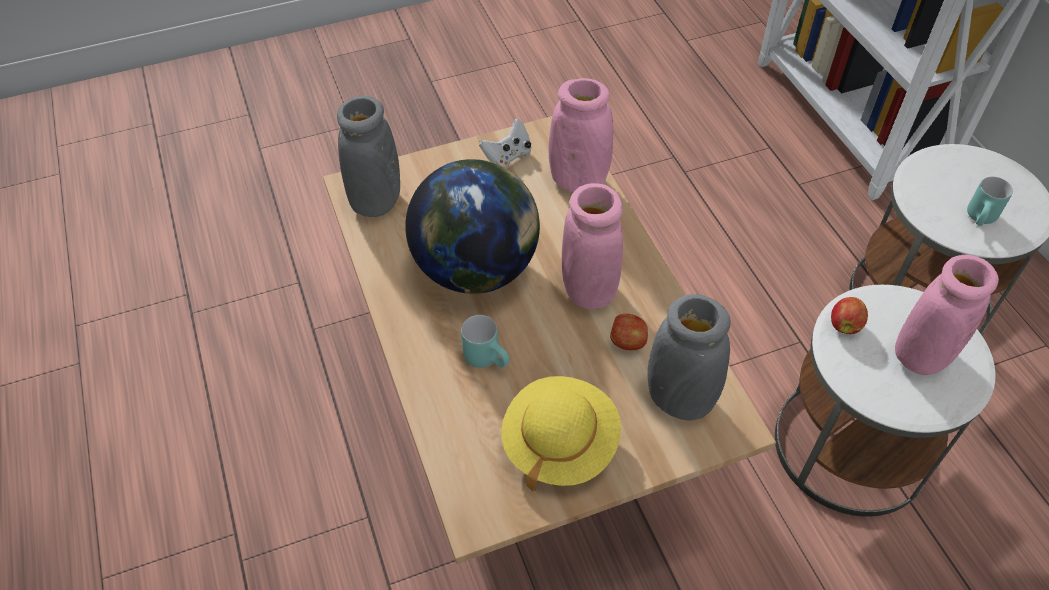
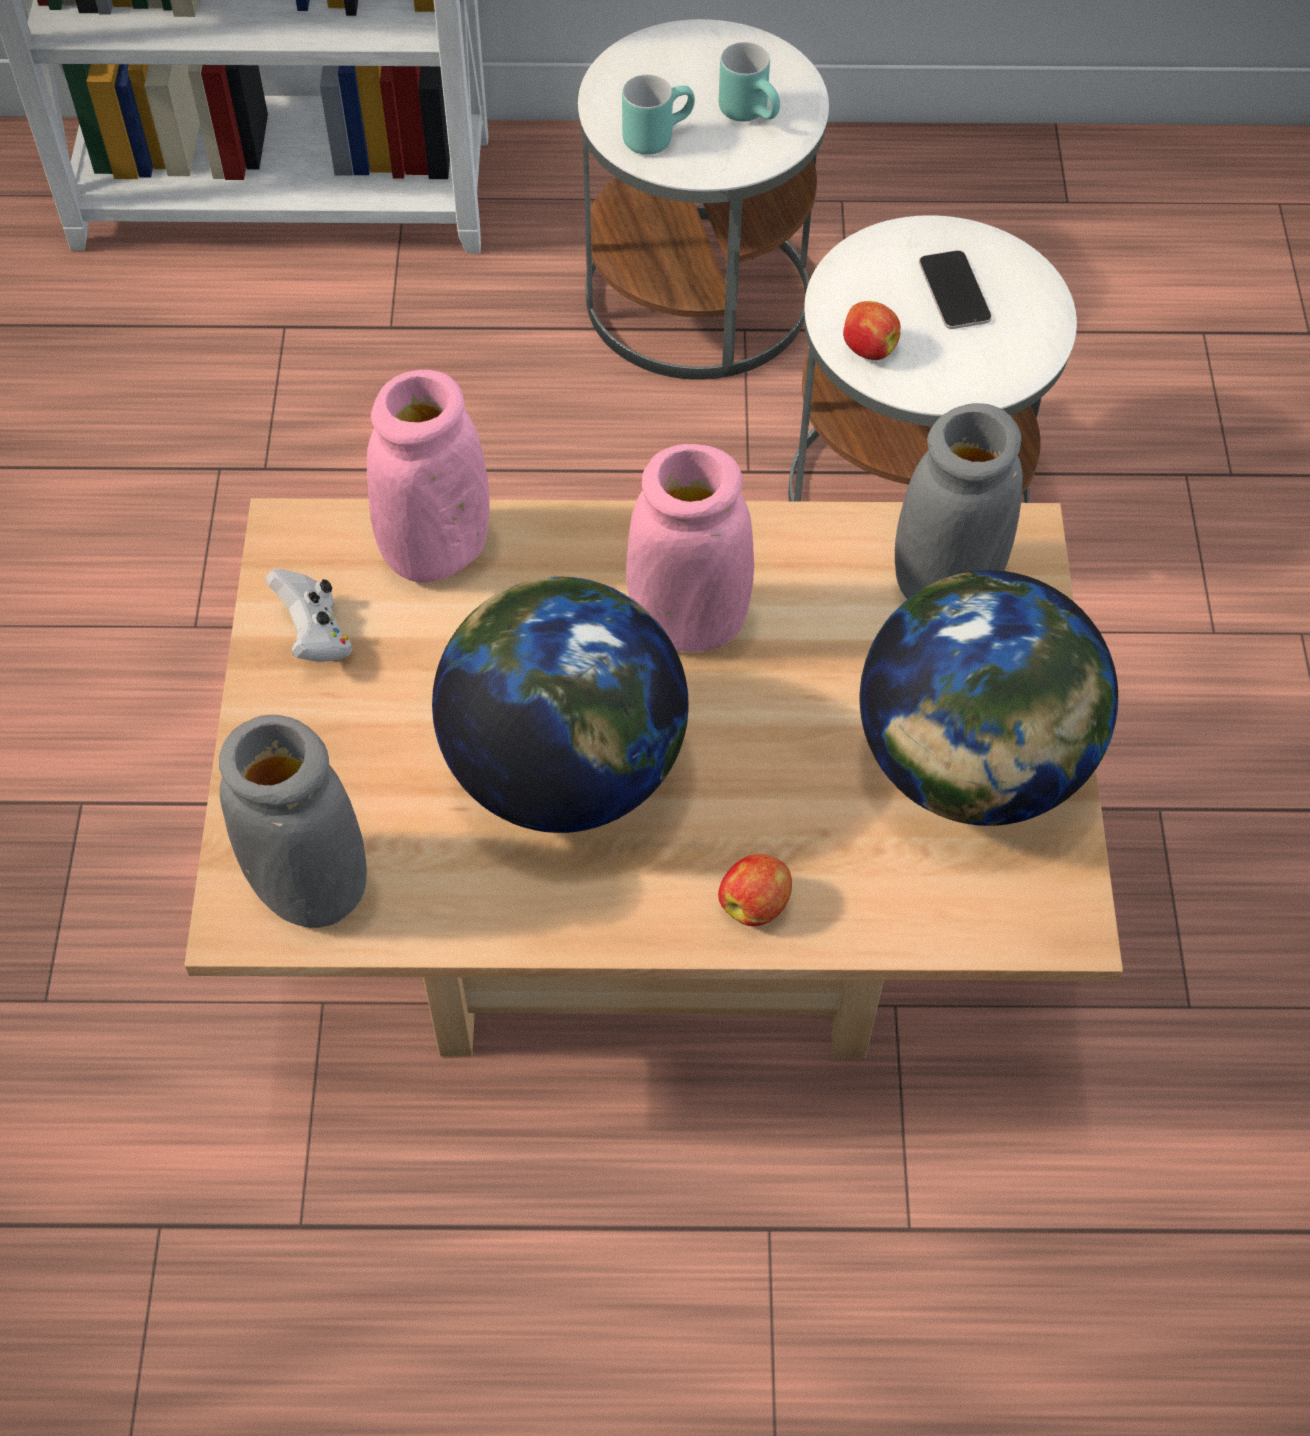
camera: 70 degrees left, 5 degrees up
(489, 358) = (768, 810): turquoise mug -> turquoise mug (656, 135)
(560, 443) = (970, 765): yellow hat -> globe
(628, 342) = (817, 609): apple -> apple (755, 904)
(922, 355) = (954, 291): pink vase -> phone

